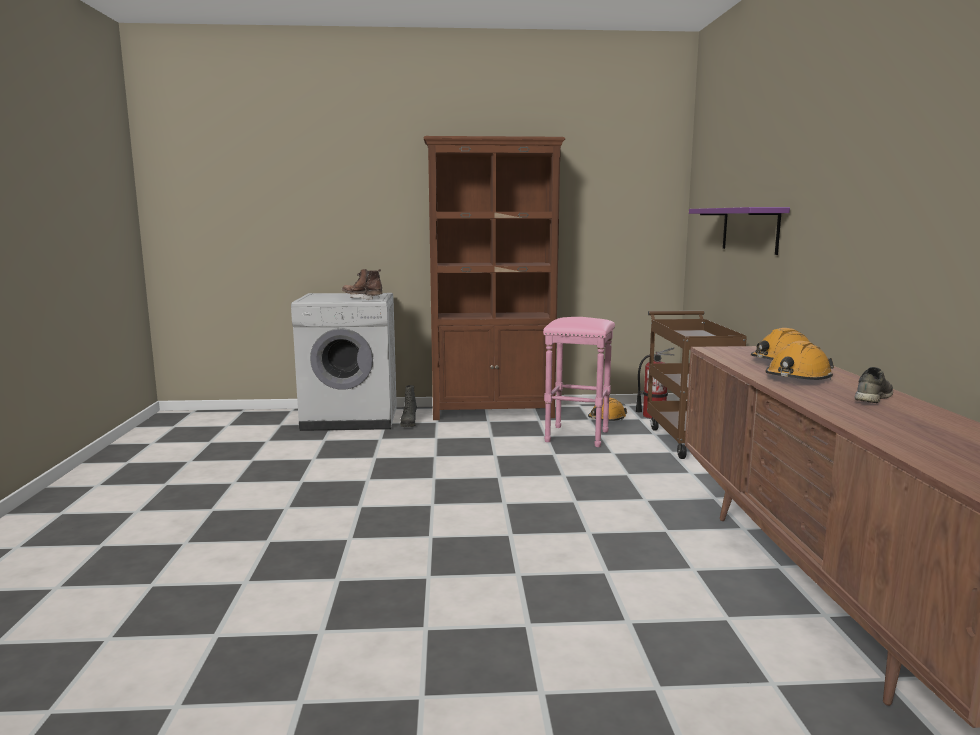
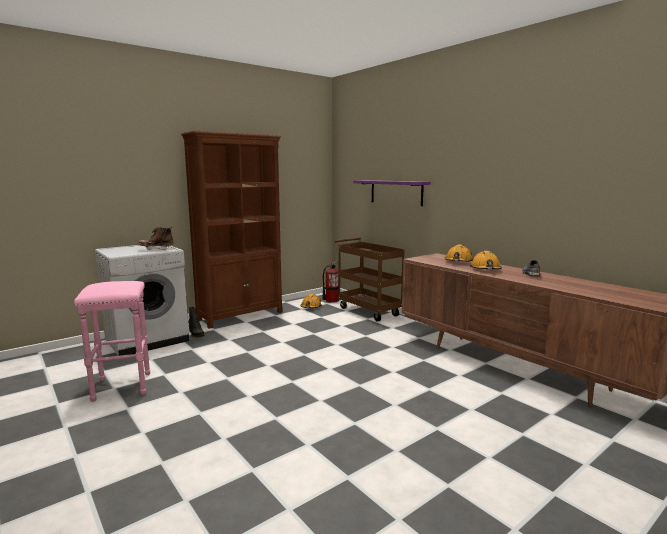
camera: 35 degrees left, 0 degrees up
(578, 437) = (311, 320): pink stool -> pink stool (123, 386)

